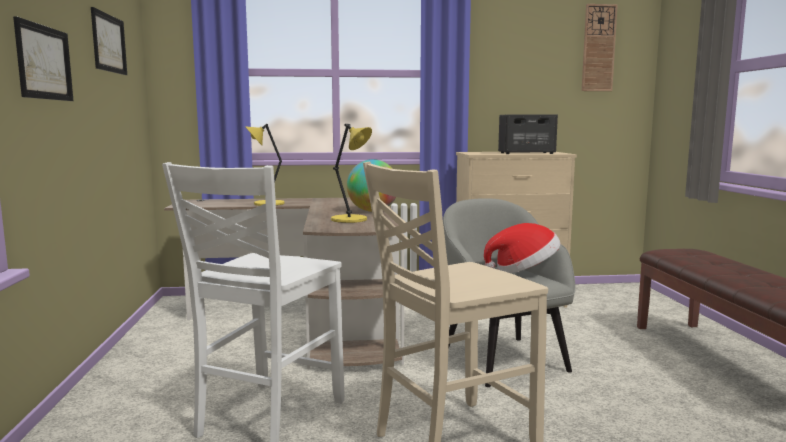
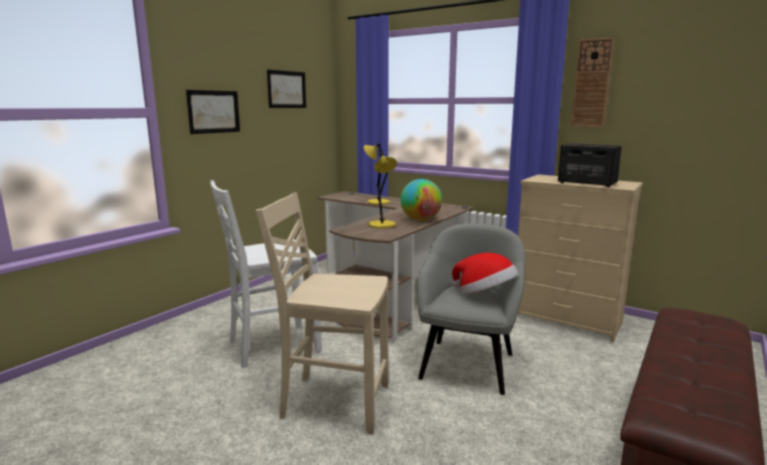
camera: 40 degrees right, 5 degrees up
(598, 48) = (726, 67): wall clock -> wall clock (592, 83)

